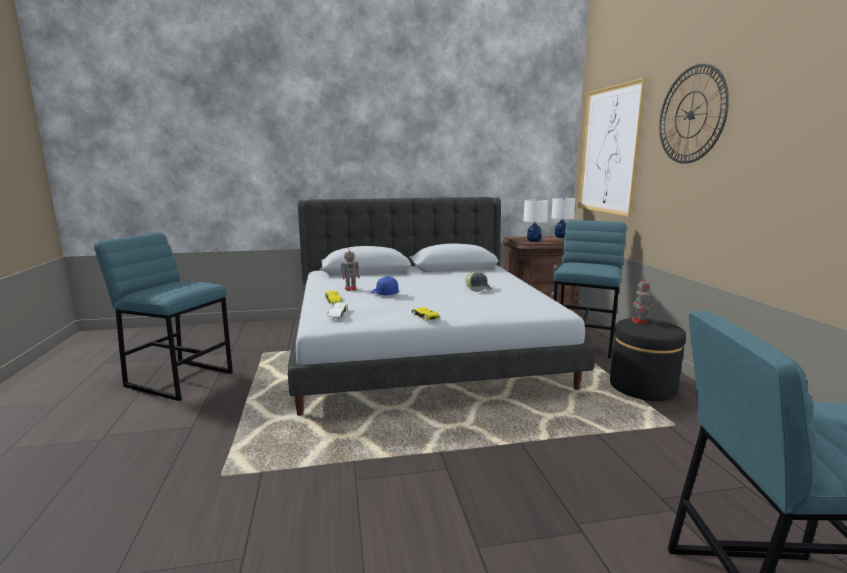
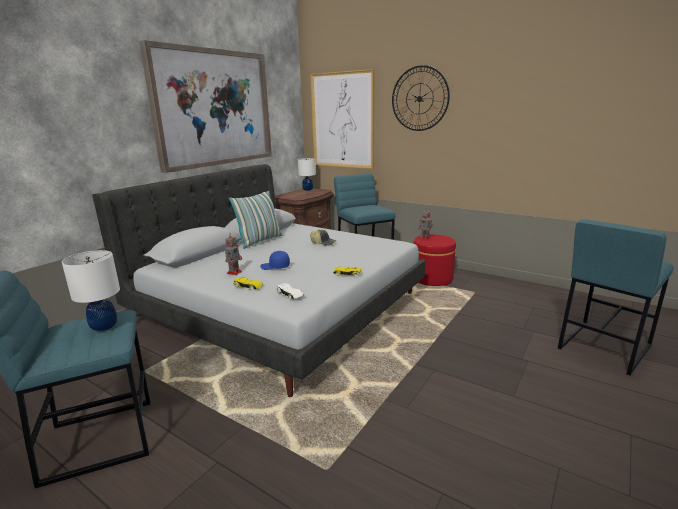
camera: 45 degrees left, 5 degrees up
(430, 274) = (259, 241): none -> pillow
(441, 132) = (214, 108): none -> picture
(533, 241) = (300, 196): white table lamp -> white table lamp (104, 326)
(642, 387) = (432, 278): black ottoman -> red ottoman

